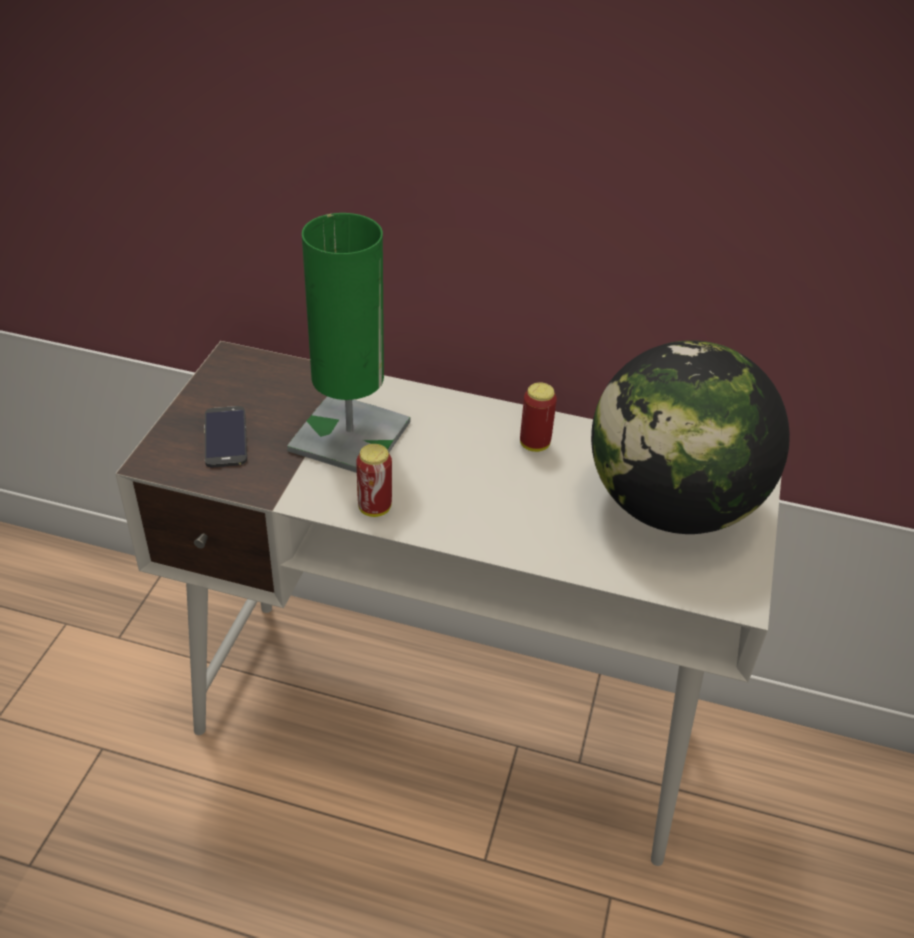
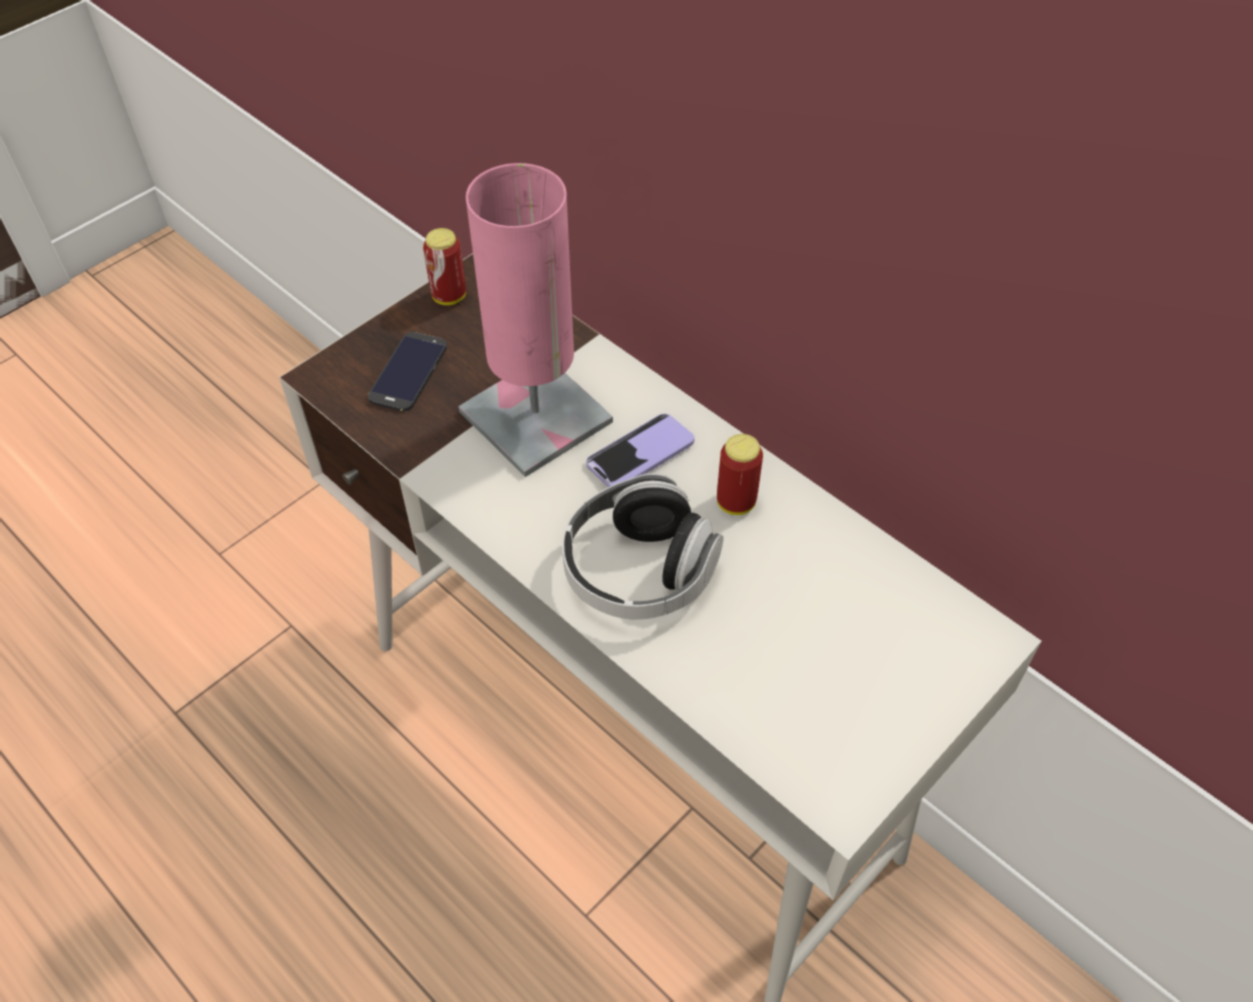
camera: 30 degrees right, 10 degrees up
(350, 436) = (535, 417): green table lamp -> pink table lamp
(375, 508) = (504, 516): can -> can (449, 296)
(445, 436) = (640, 454): none -> phone
(500, 509) = (639, 571): none -> headphones
(671, 506) = (845, 648): globe -> none

